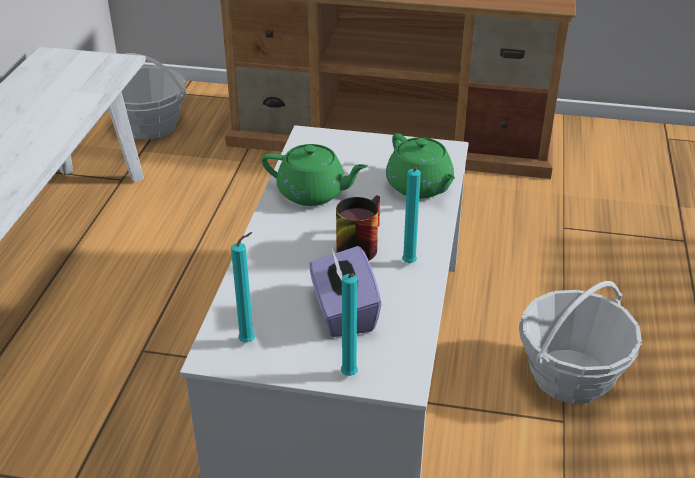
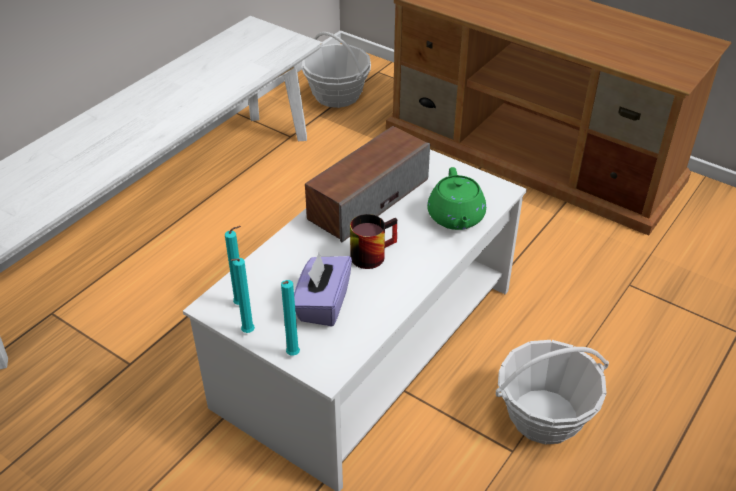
camera: 25 degrees right, 5 degrees up
(313, 193) = (368, 199): green teapot -> speaker
(409, 264) = (398, 282): turquoise candle -> turquoise candle (246, 333)

